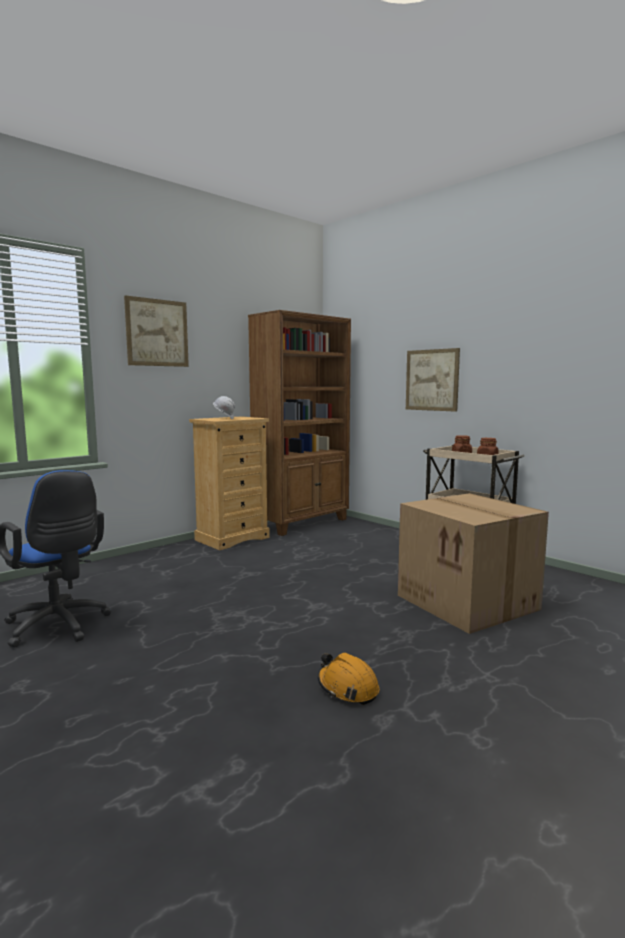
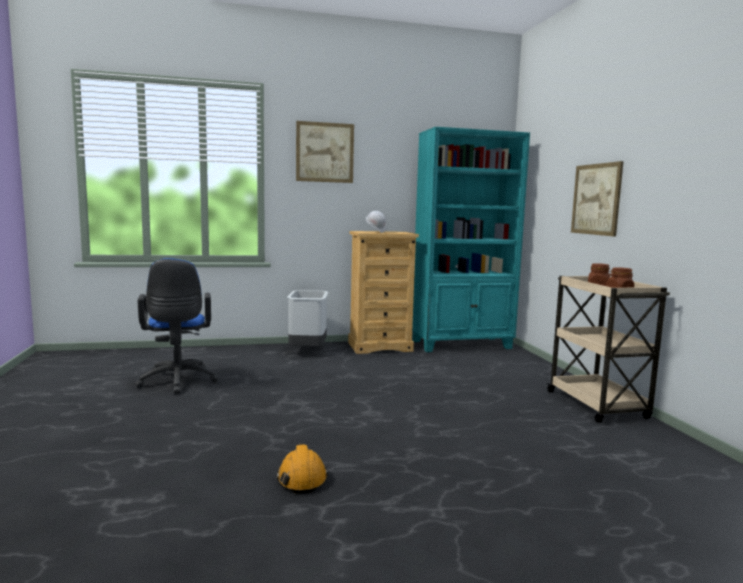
camera: 30 degrees right, 0 degrees up
(166, 557) = (308, 351): none -> grey trash can
(302, 523) = (462, 345): brown bookcase -> turquoise bookcase
(469, 602) = (525, 447): cardboard box -> none

